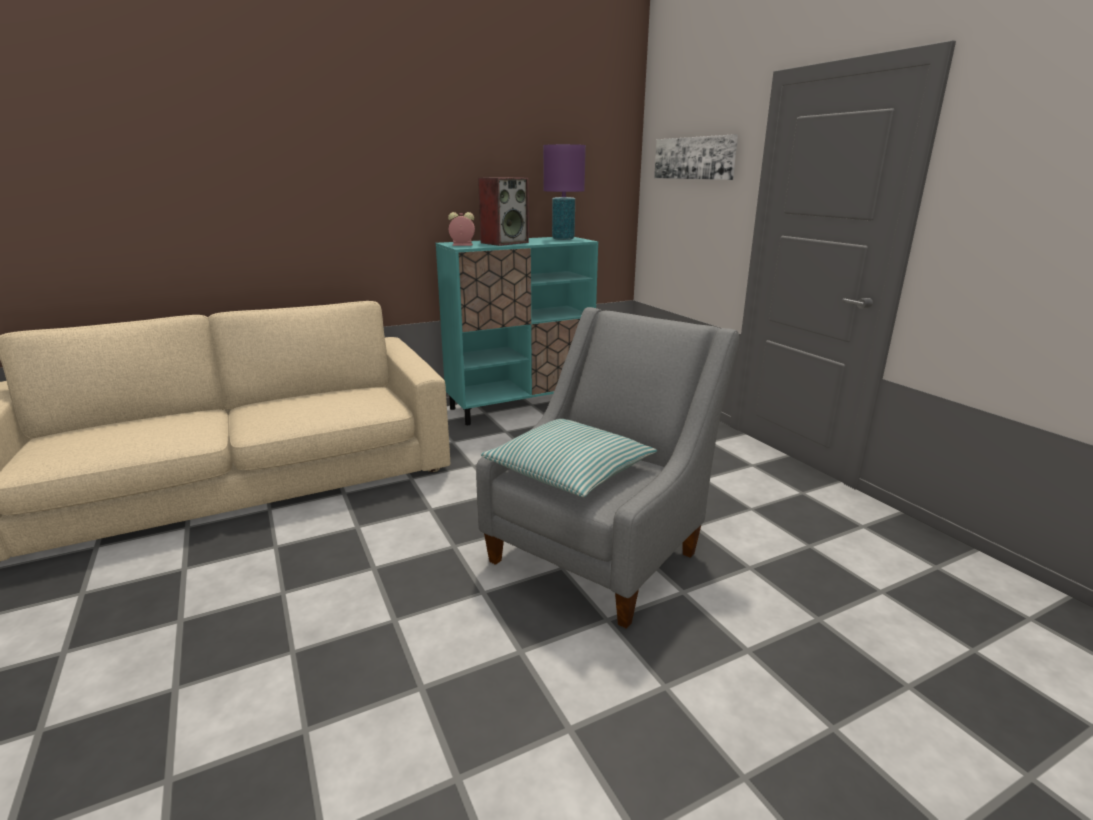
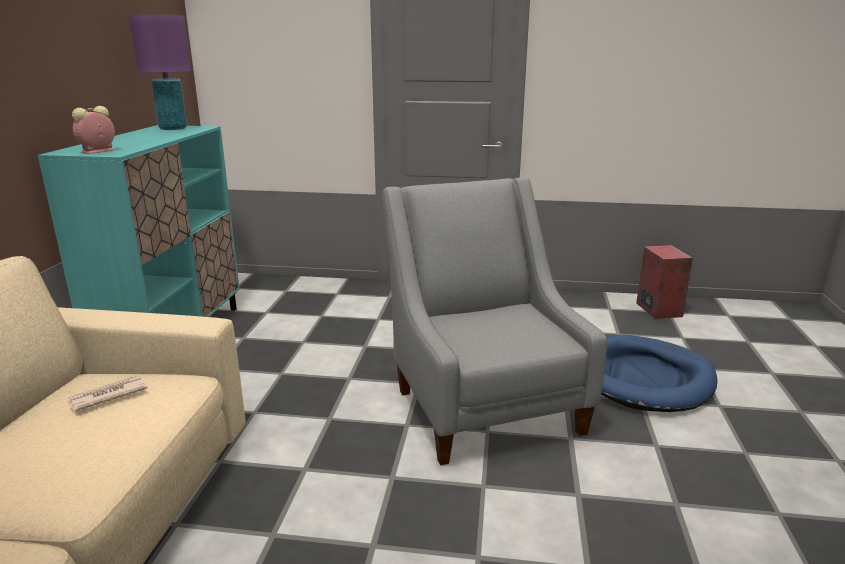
camera: 55 degrees left, 0 degrees up
(350, 396) = (107, 396): none -> newspaper
(504, 242) = (134, 141): speaker -> speaker (658, 309)
(569, 471) = (492, 336): pillow -> none
(694, 158) = (279, 31): picture -> none
(802, 641) = (645, 378): none -> blue dog bed

